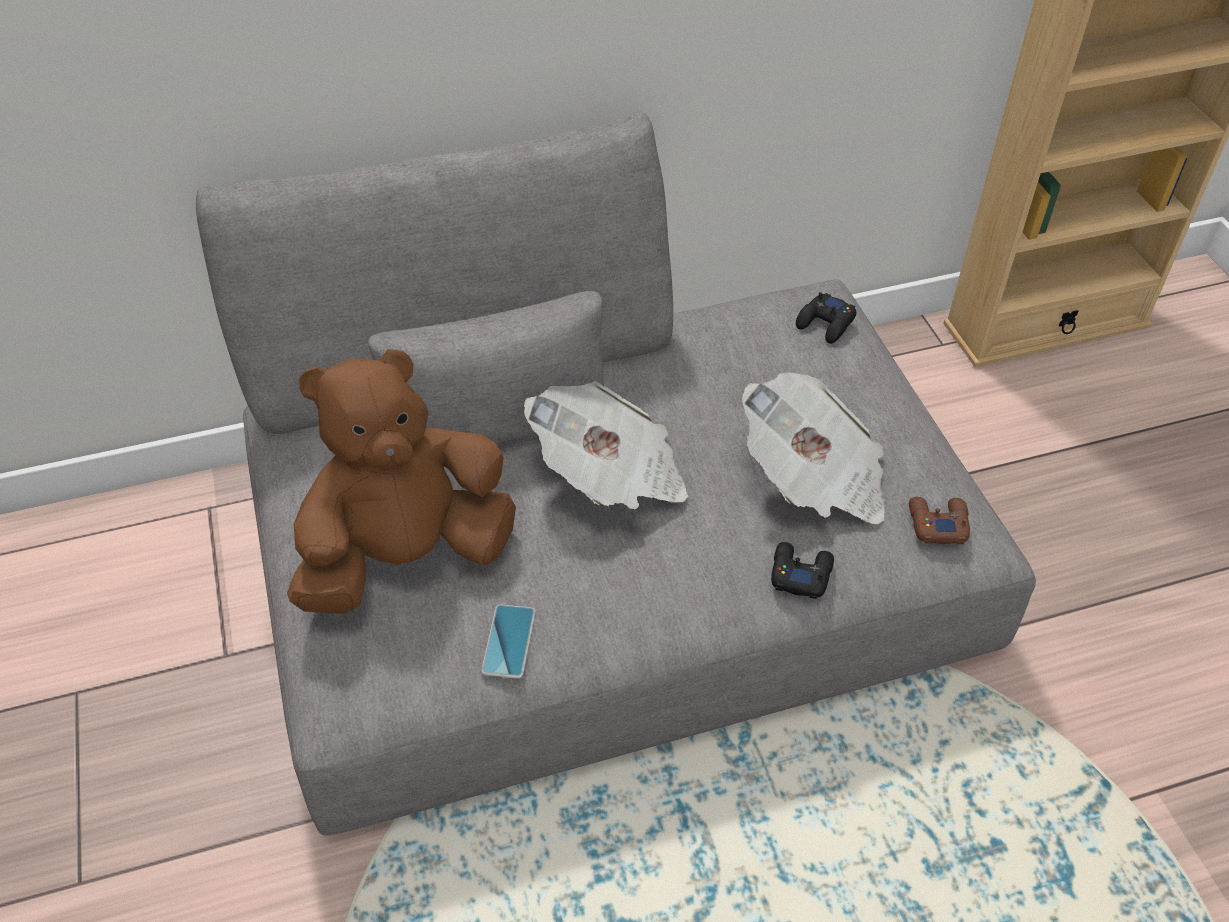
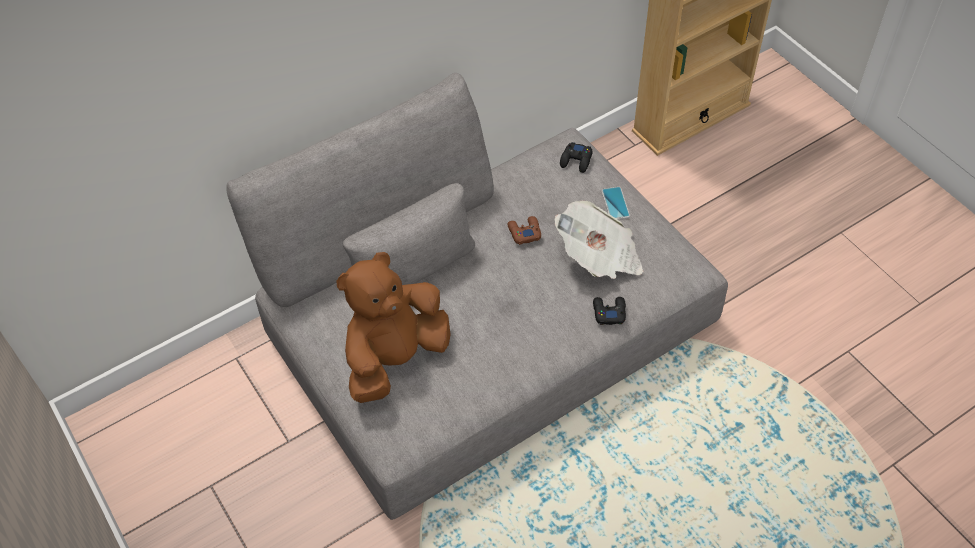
camera: 15 degrees left, 5 degrees up
(509, 642) = (470, 389): phone -> phone (615, 203)
(610, 474) = (488, 282): newspaper -> none
(937, 523) = (671, 266): brown game controller -> brown game controller (524, 232)

